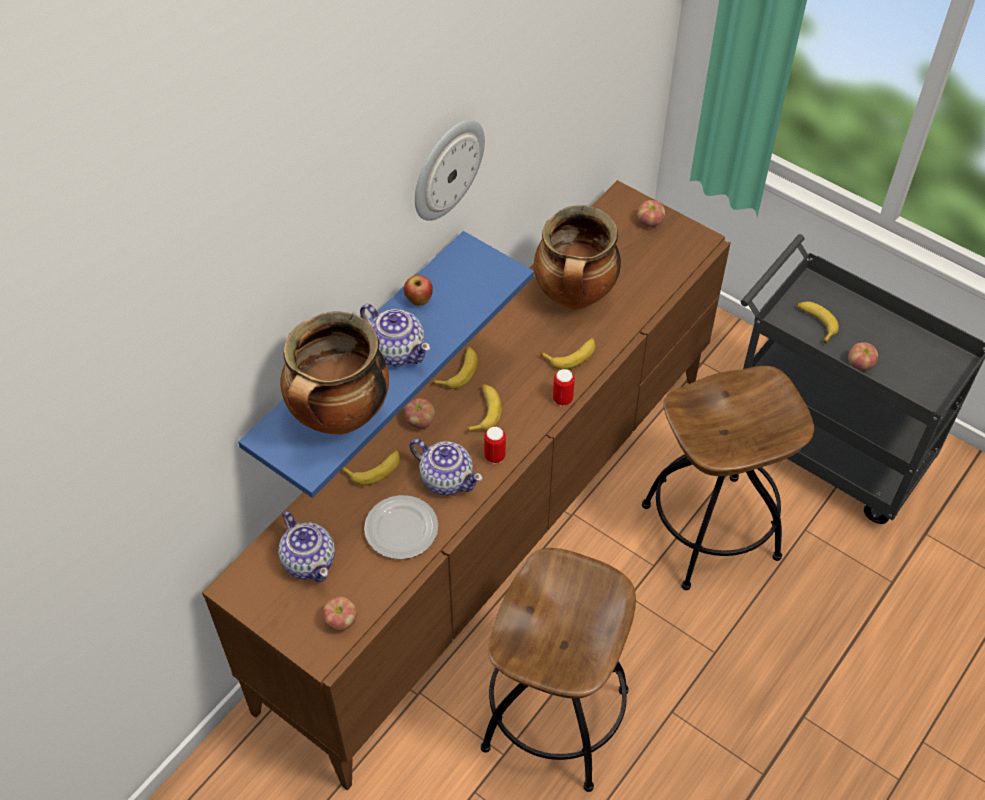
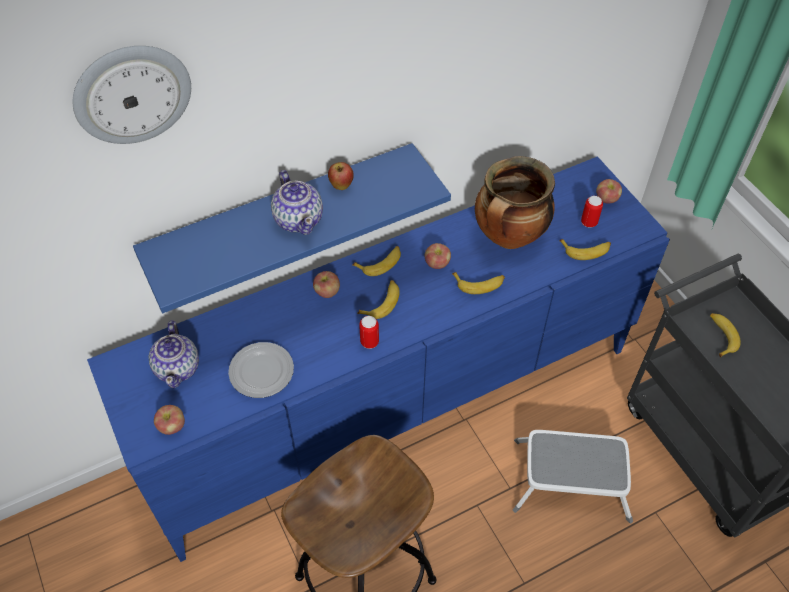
camera: 25 degrees right, 0 degrees up
(340, 417) = (220, 256): cooking pot -> none
(374, 469) = (270, 315): banana -> banana (586, 250)
(446, 169) = (395, 77): wall clock -> wall clock (132, 94)
(446, 478) = (320, 345): teapot -> none
(491, 531) = (395, 407): brown cabinet -> blue cabinet
(562, 399) = (451, 316): can -> can (589, 222)
(709, 531) = (571, 479): brown stool -> grey step ladder
(860, 364) = (744, 387): apple -> apple (437, 264)

